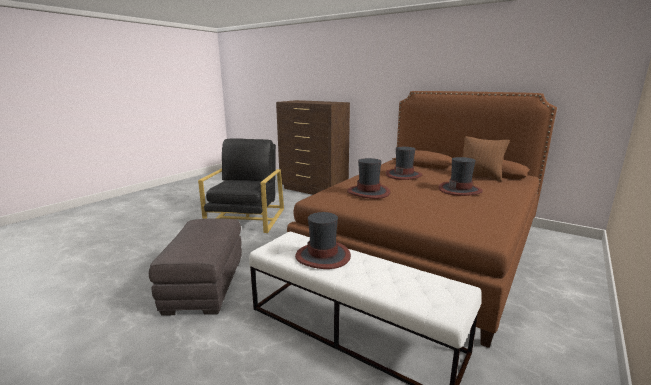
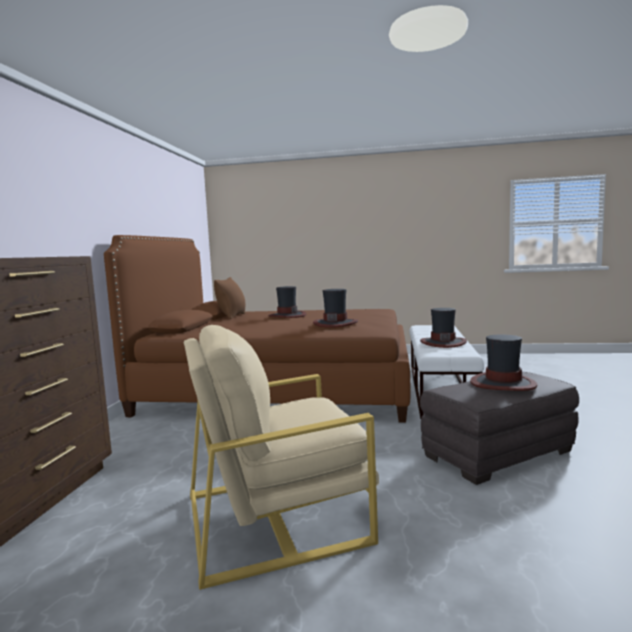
camera: 115 degrees left, 10 degrees down
(246, 219) = (277, 516): black armchair -> beige armchair
(403, 175) = (249, 326): hat -> hat (502, 383)

